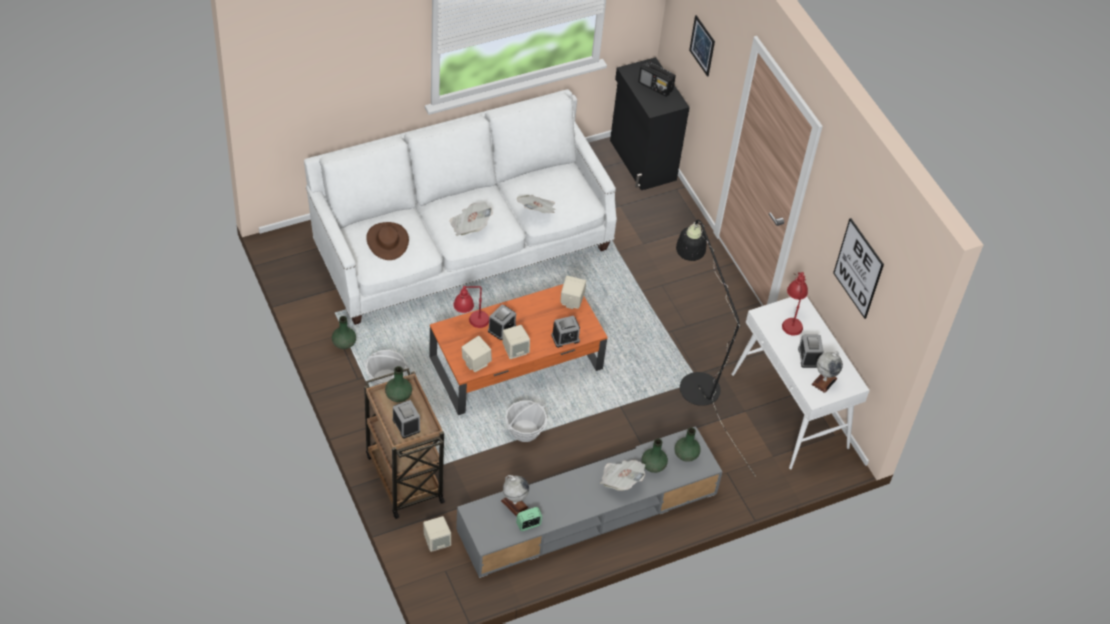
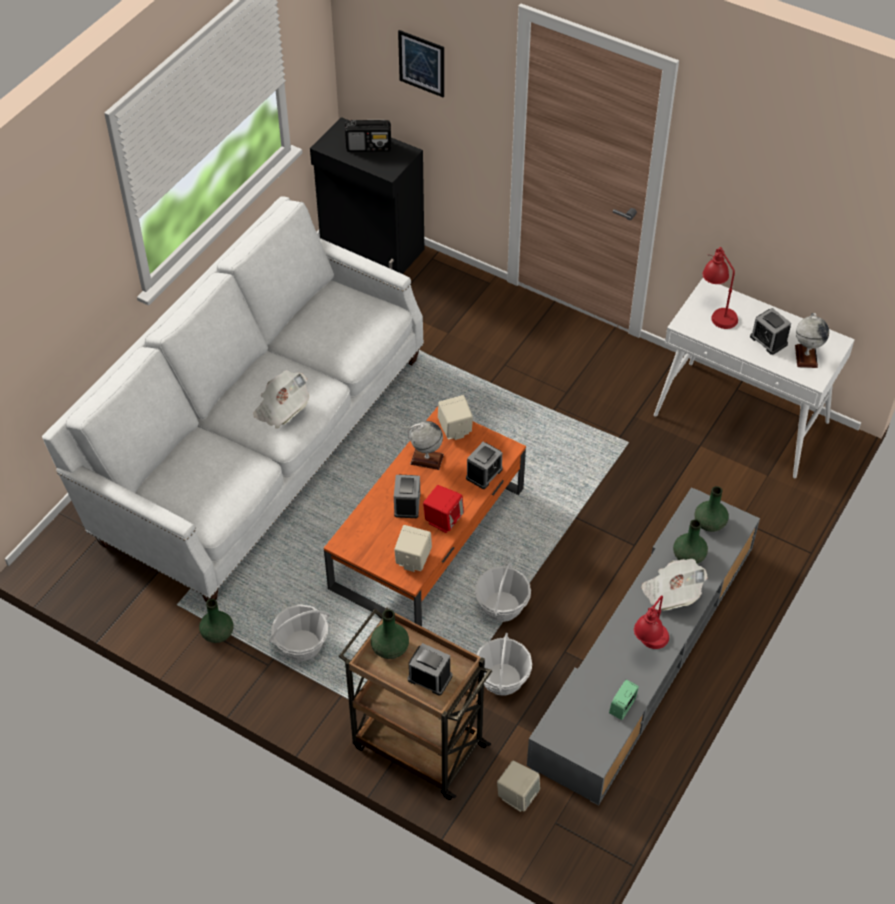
camera: 30 degrees left, 0 degrees up
(387, 241) = (203, 480): brown hat -> none
(471, 323) = (368, 518): red table lamp -> red table lamp (649, 646)
(487, 472) = (502, 679): none -> basket
(514, 504) = (587, 693): globe -> globe (426, 459)
(515, 350) = (443, 520): beige speaker -> red speaker
(537, 211) = (342, 351): newspaper -> none
(694, 380) = (624, 444): black floor lamp -> none
(858, 268) = (794, 205): picture -> none

